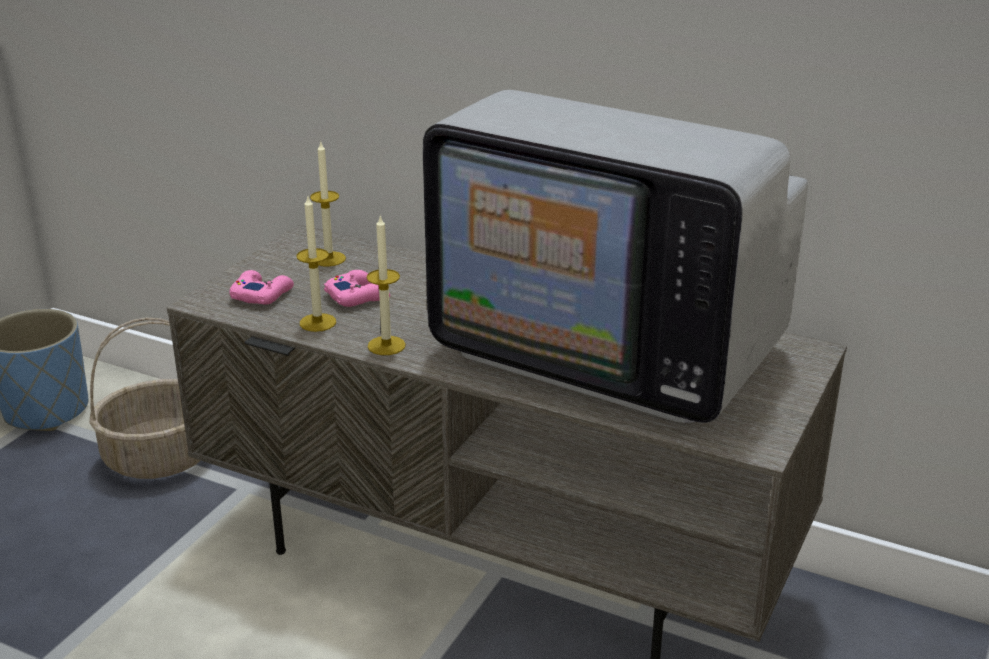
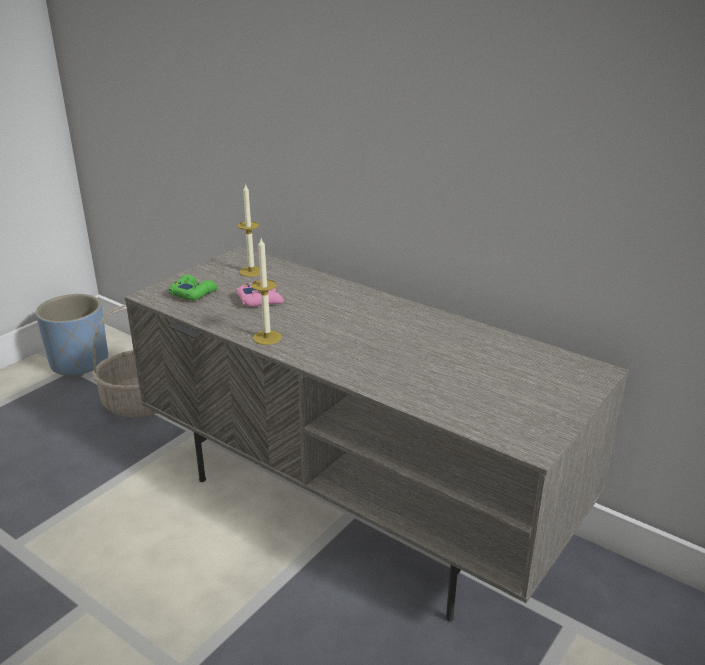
camera: 10 degrees right, 0 degrees up
(261, 294) = (193, 293): pink game controller -> green game controller
(317, 322) = (224, 316): candle -> none
(609, 351) = (434, 356): television -> none

